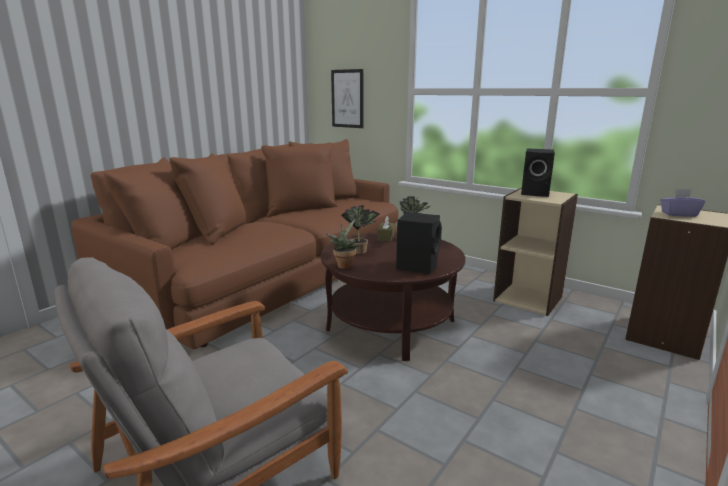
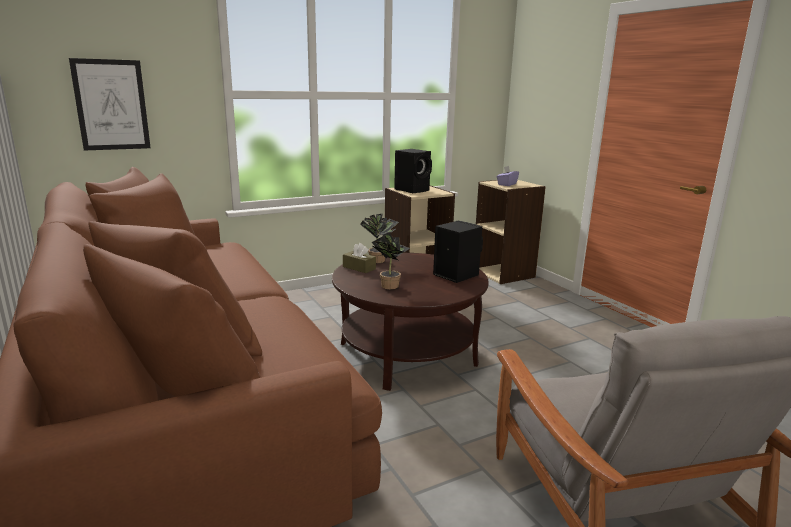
camera: 65 degrees left, 0 degrees up
(344, 265) = (425, 299): potted plant -> none

